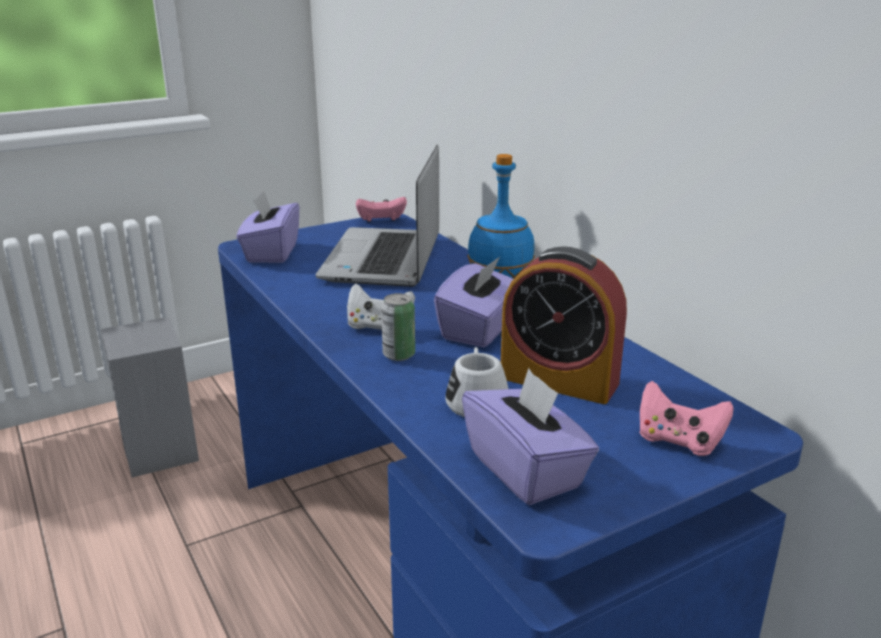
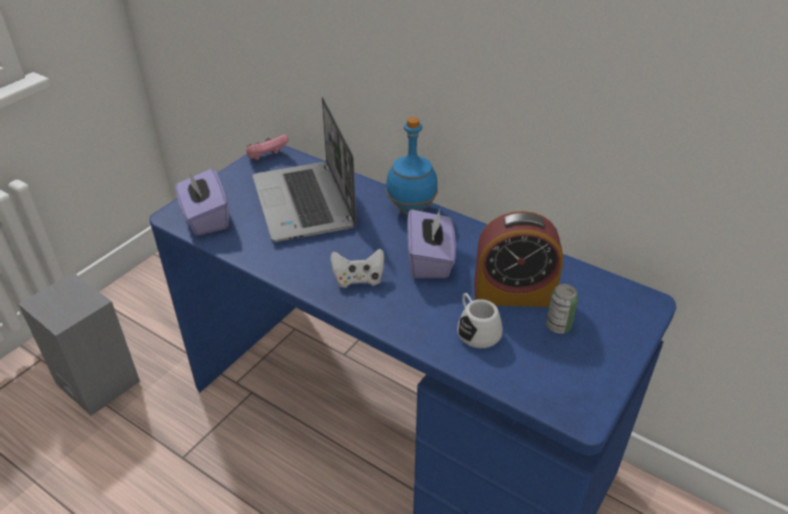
camera: 25 degrees left, 15 degrees up
(399, 355) = (394, 303): can -> can (558, 326)
(526, 470) = (546, 379): purple tissue box -> none
(678, 441) = (613, 324): pink game controller -> none

